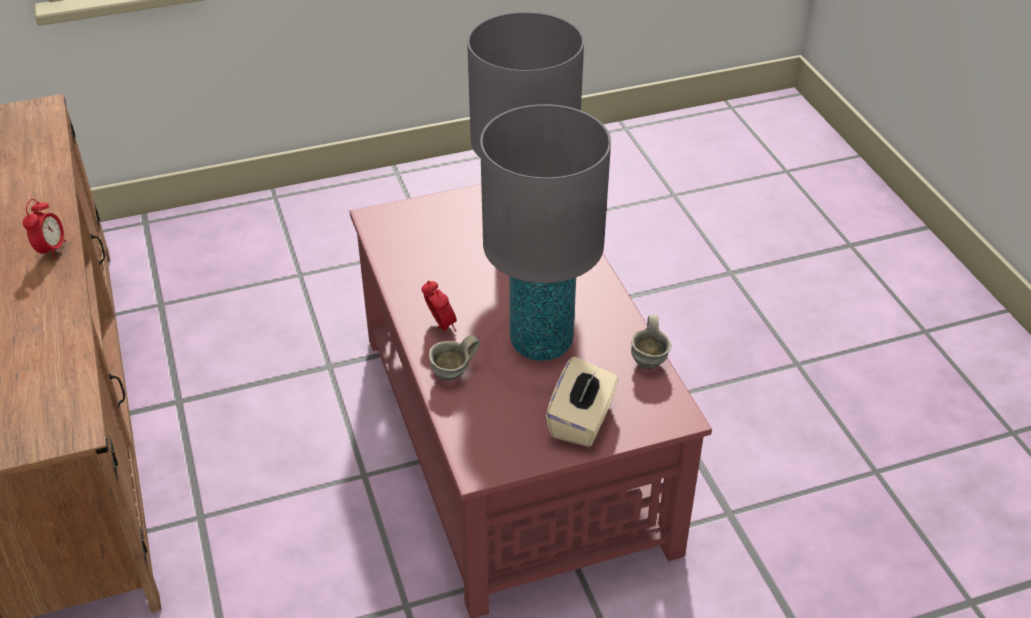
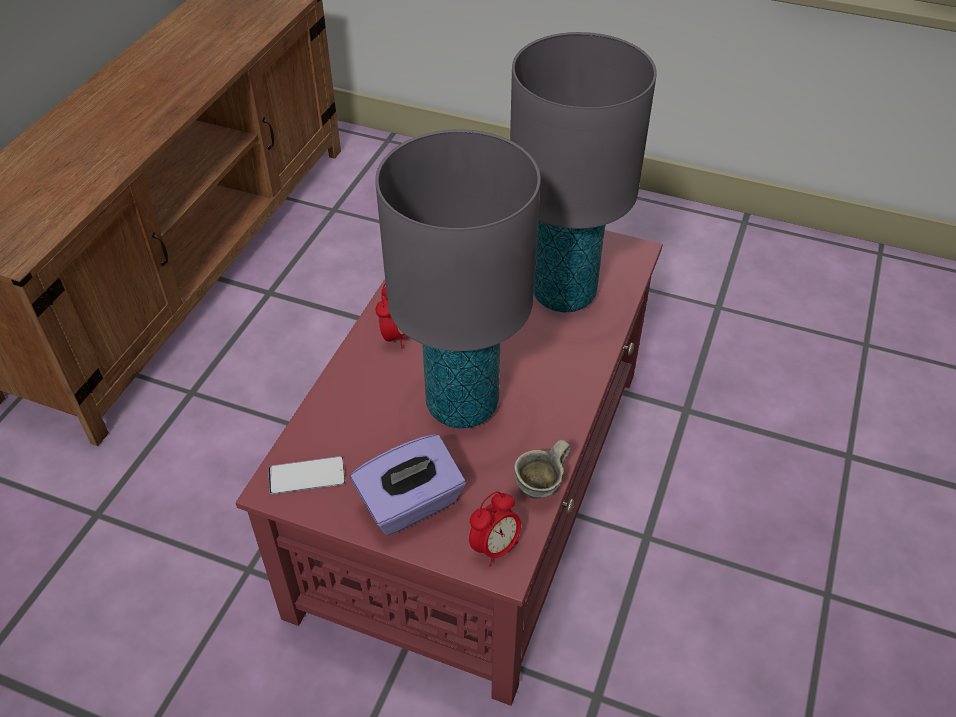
camera: 40 degrees right, 5 degrees up
(51, 250) = (170, 108): alarm clock -> alarm clock (495, 547)
(454, 375) = (355, 388): grey mug -> none
(491, 448) = (307, 476): none -> phone
(582, 420) = (411, 504): beige tissue box -> purple tissue box

